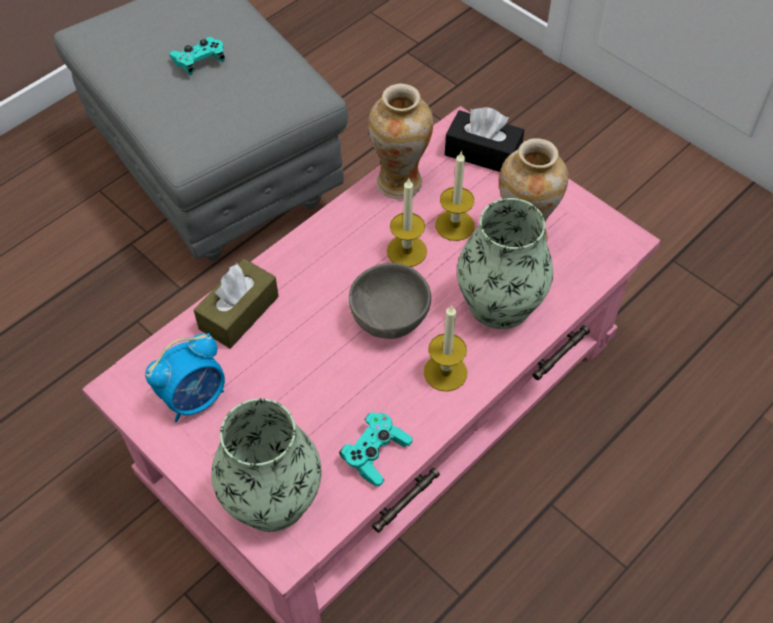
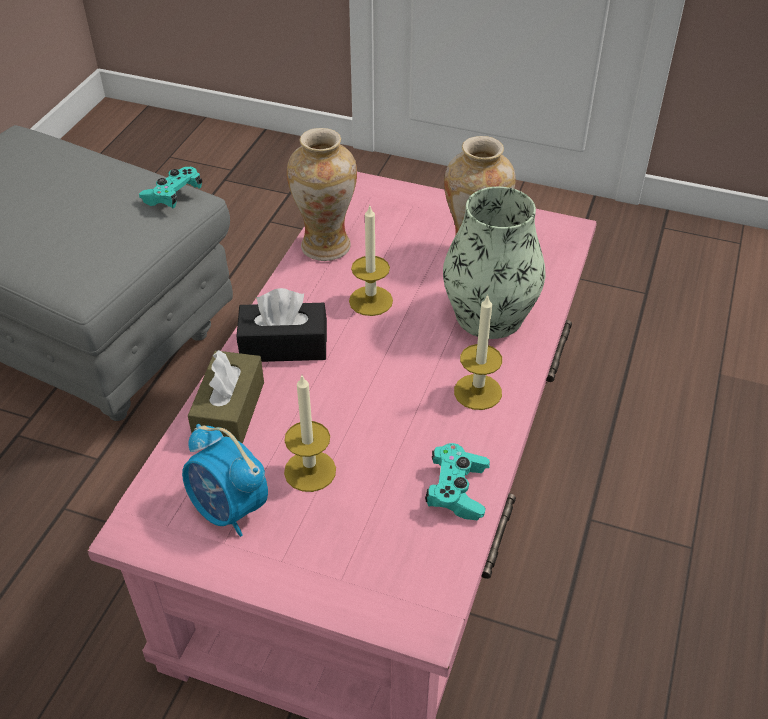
camera: 25 degrees left, 10 degrees down
(195, 398) = (229, 510): alarm clock -> alarm clock turned 105 degrees clockwise
(200, 62) = (51, 202): turquoise game controller -> turquoise game controller (173, 196)
(272, 498) = (375, 575): vase -> none
(388, 319) = (390, 365): grey bowl -> none
(454, 225) = (403, 265): candle -> candle (310, 471)
(482, 153) = (390, 199): black tissue box -> black tissue box (284, 345)

